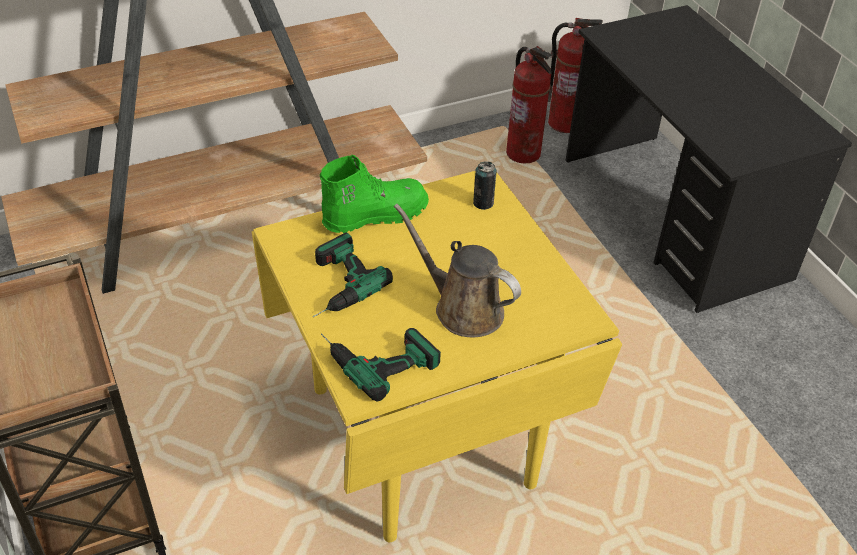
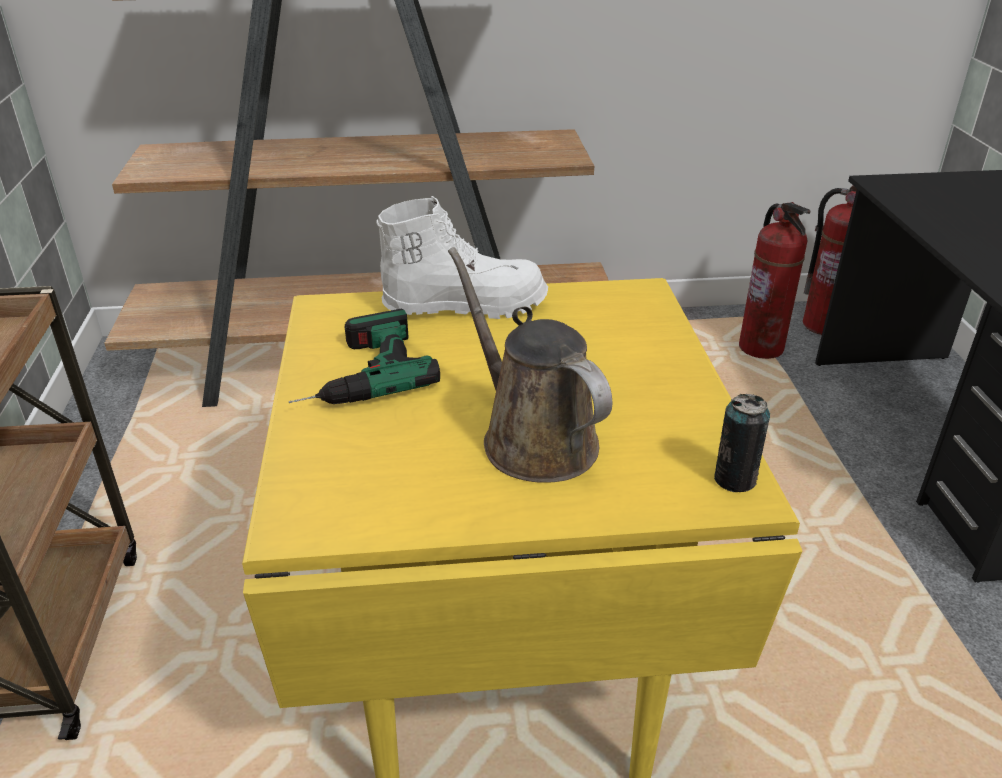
camera: 20 degrees right, 10 degrees down
(374, 215) = (465, 305): green boot -> white boot
(376, 355) = (355, 476): power drill -> none
(483, 203) = (631, 315): can -> can (734, 479)

